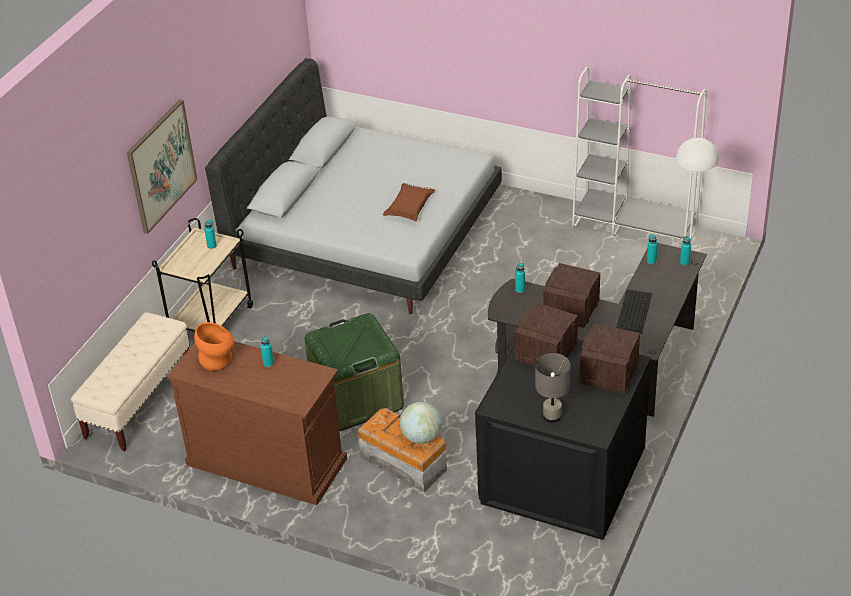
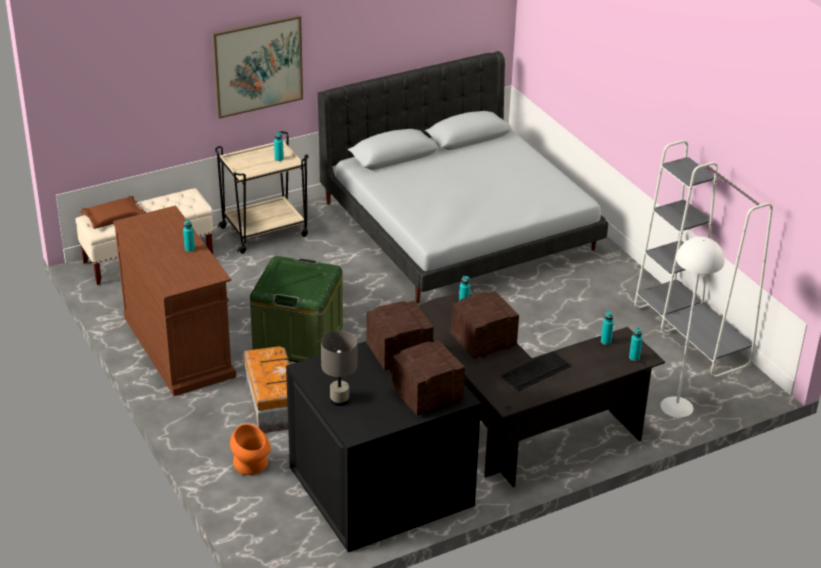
camera: 35 degrees right, 5 degrees down
(218, 361) = (159, 229): orange vase -> orange vase (251, 467)
(409, 206) = (477, 208): brown pillow -> brown pillow (113, 216)
(421, 437) = (281, 382): globe -> none

